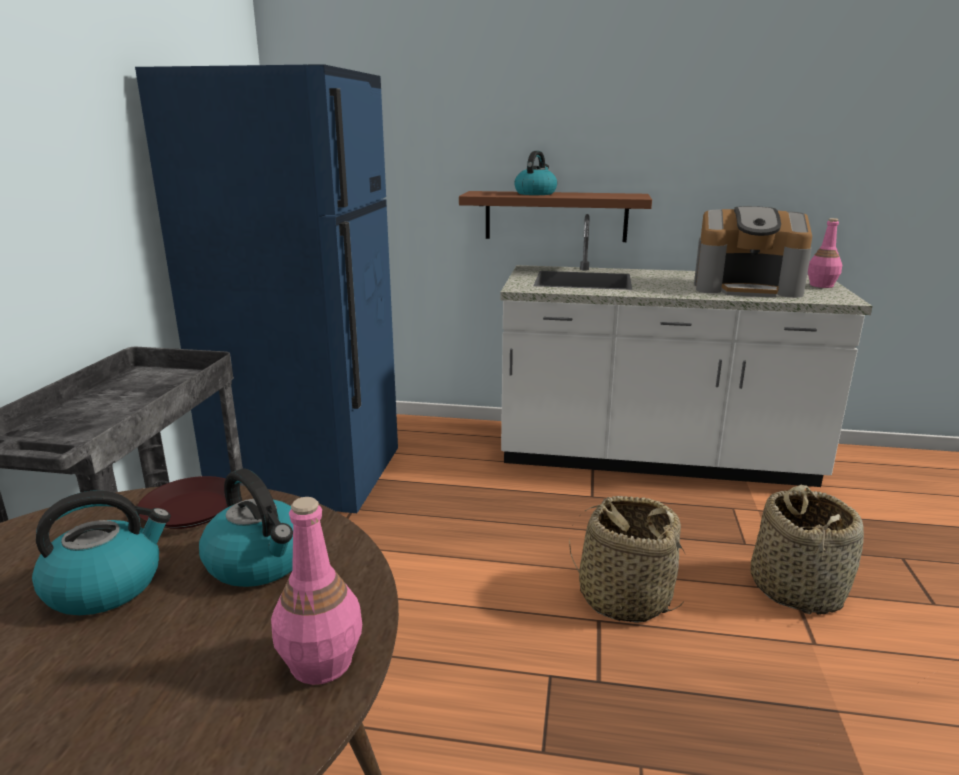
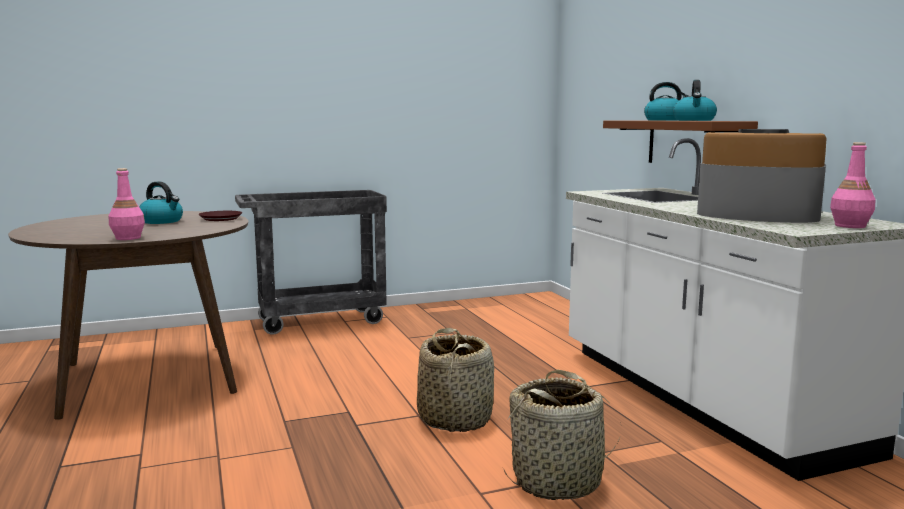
camera: 60 degrees right, 10 degrees down
(260, 562) = (187, 227): kettle -> kettle (694, 120)
(309, 471) = (477, 314): blue fridge -> none
(747, 287) = (756, 215): coffee machine -> coffee machine turned 135 degrees clockwise

